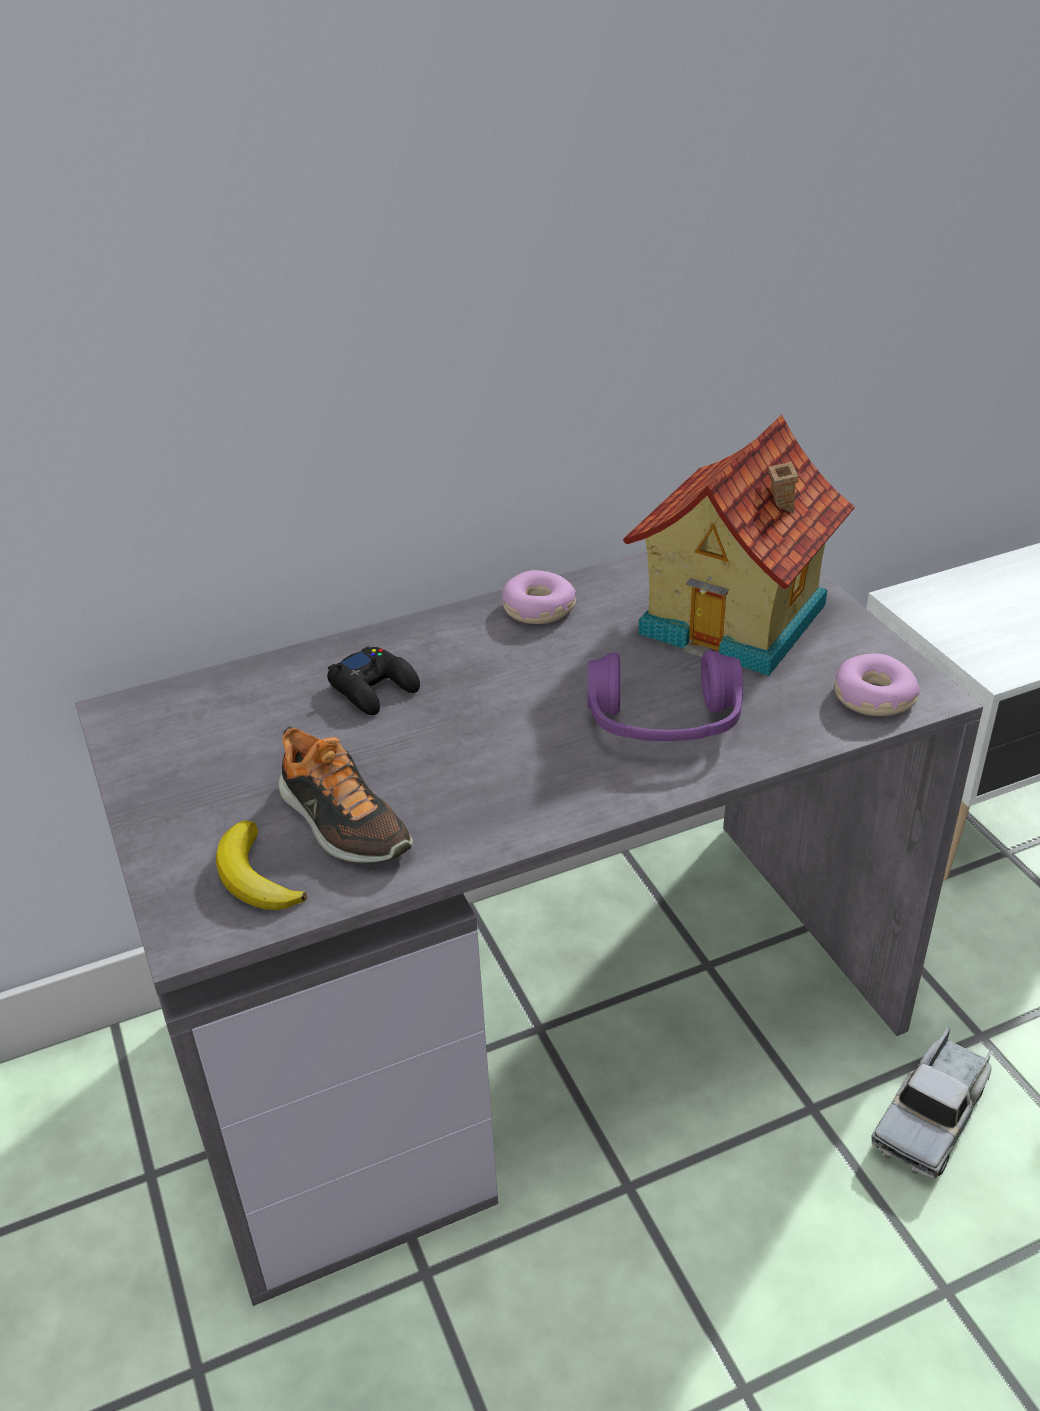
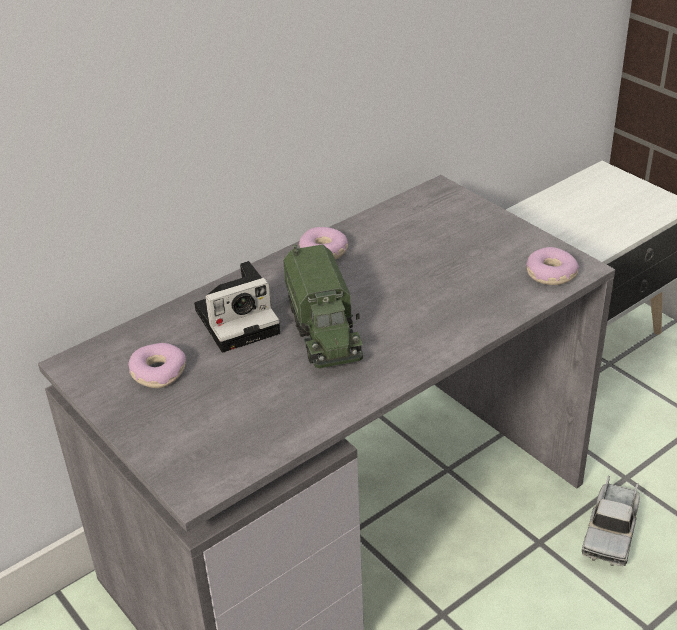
camera: 15 degrees left, 0 degrees up
(226, 745) = (158, 372): none -> donut
(255, 877) = (219, 449): banana -> none
(342, 823) = (259, 406): shoe -> none
(374, 688) = (240, 320): black game controller -> camera
(487, 724) = (324, 330): none -> toy truck
(664, 723) = (433, 310): purple headphones -> none
(738, 620) = (452, 240): toy house -> none

